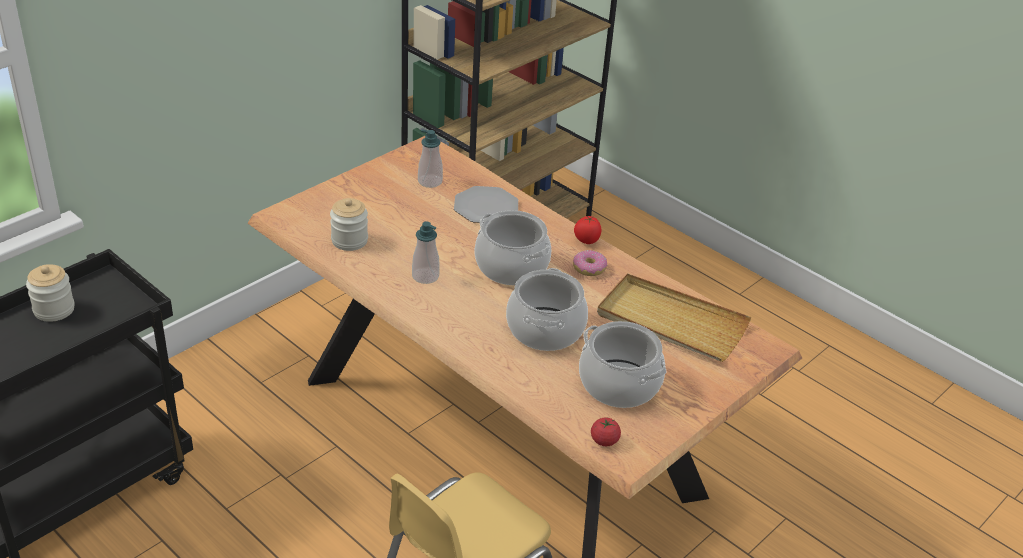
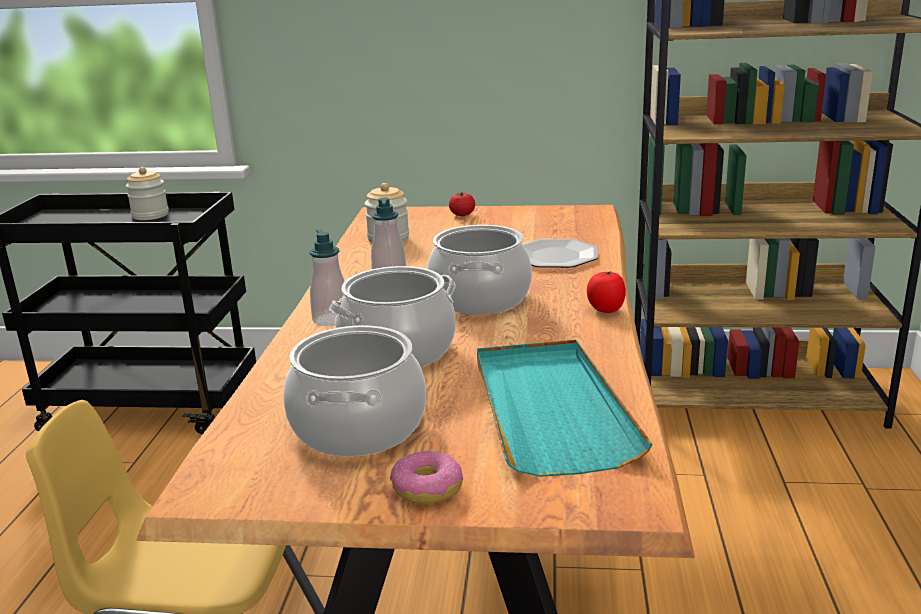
camera: 55 degrees right, 15 degrees down
(430, 181) = (542, 228): soap dispenser -> soap dispenser (331, 319)
(589, 268) = (558, 329): donut -> donut (427, 488)
(604, 440) = (223, 461): tomato -> tomato (462, 215)
(671, 322) = (549, 409): beige tray -> turquoise tray

